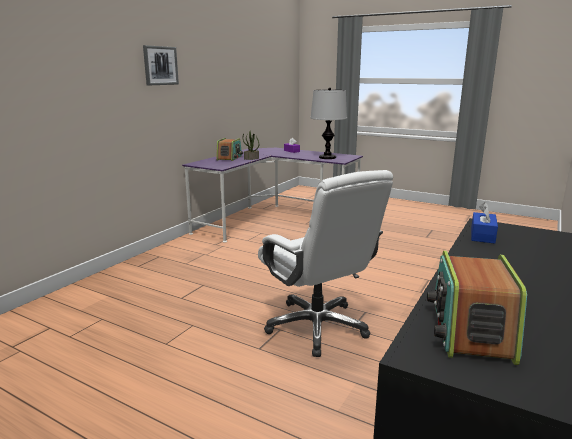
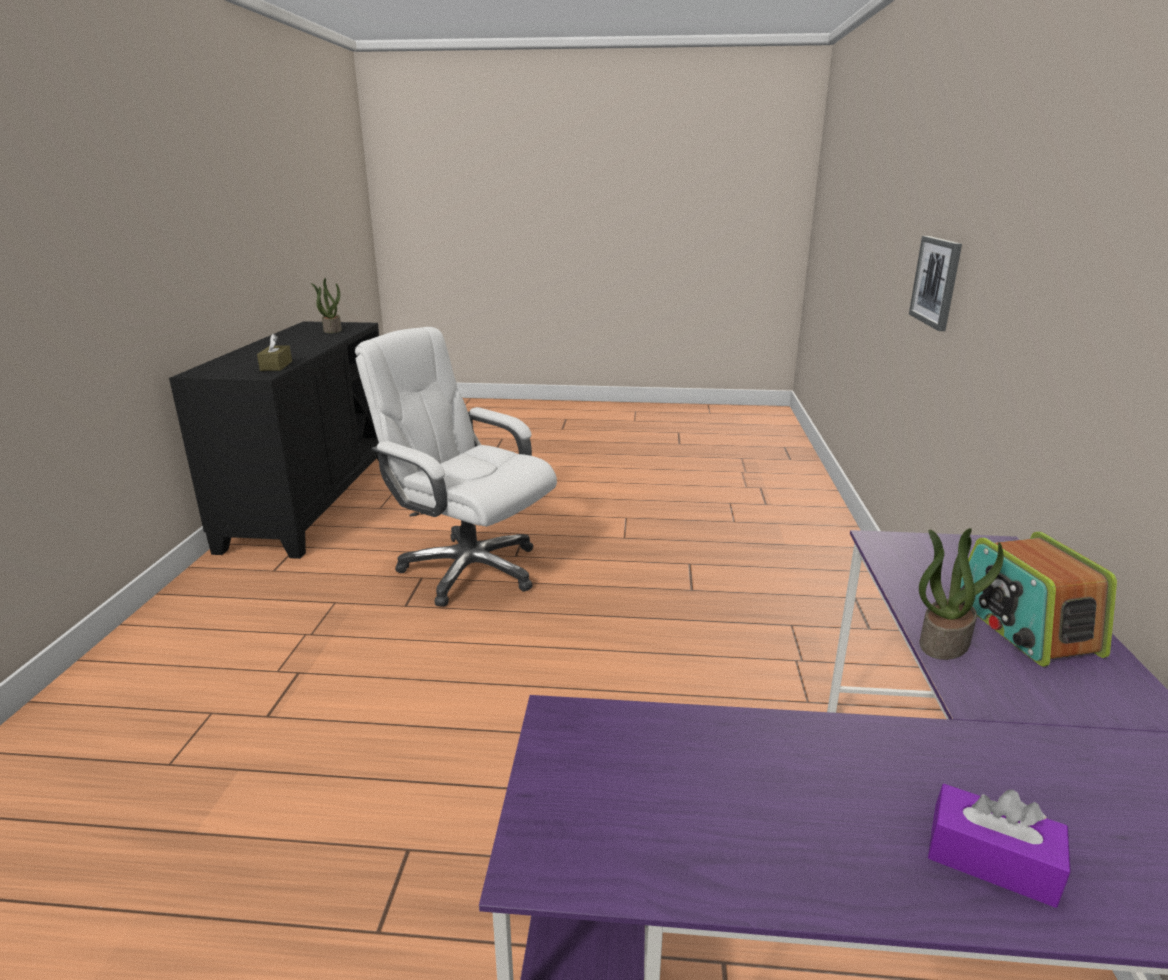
camera: 155 degrees right, 5 degrees up
(160, 65) = (1071, 211): picture -> picture (936, 281)
(327, 157) = (664, 766): table lamp -> none
(470, 330) = (332, 330): radio -> potted plant
(482, 235) = (276, 366): blue tissue box -> brown tissue box

